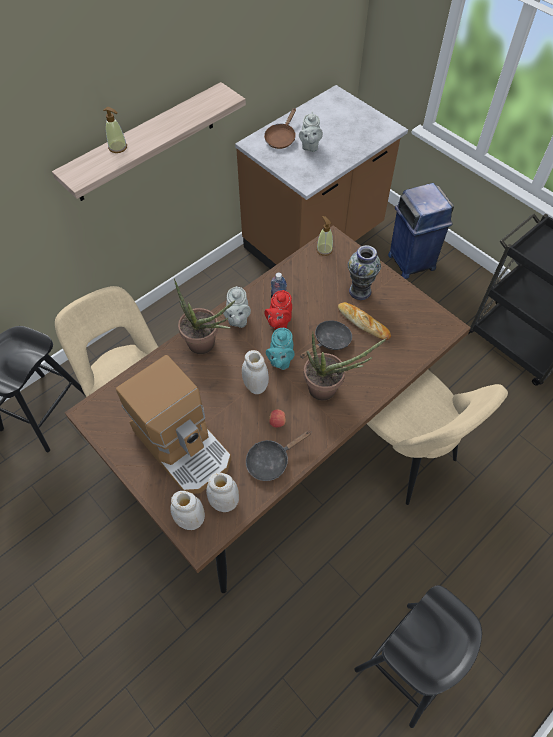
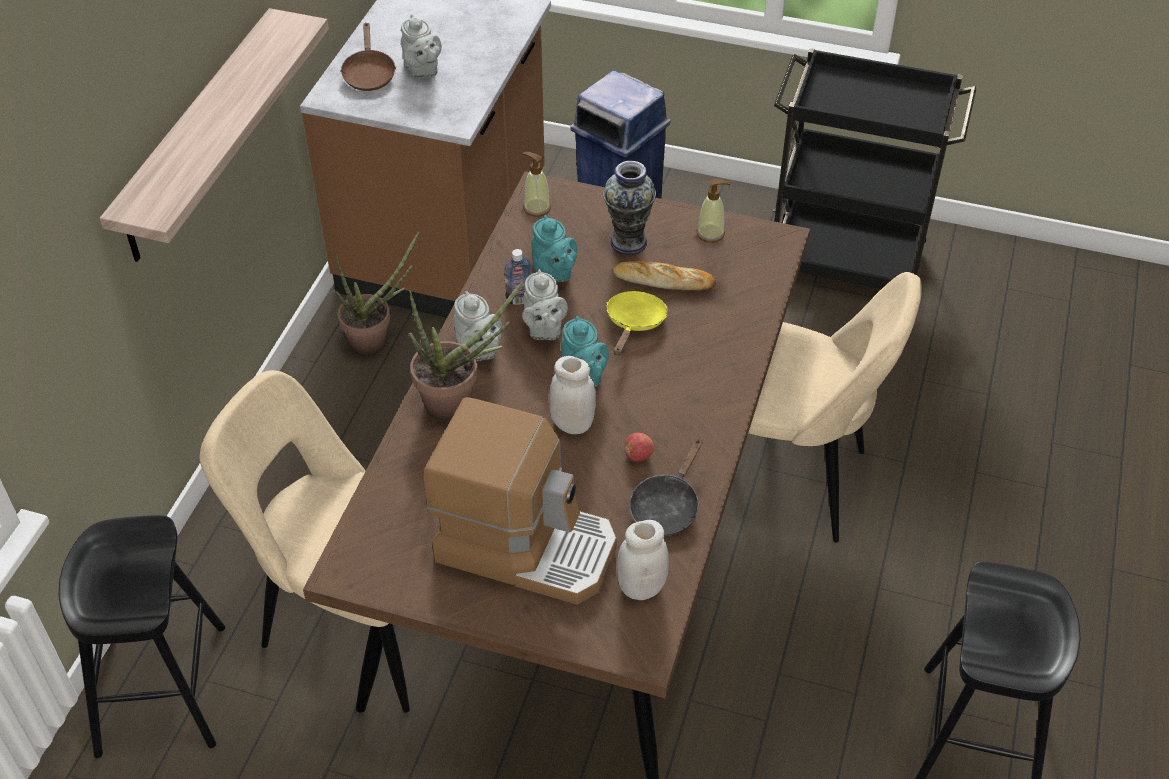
camera: 30 degrees left, 10 degrees down
(118, 147) = (182, 148): soap dispenser -> soap dispenser (710, 233)
(190, 519) = (610, 631): white jar -> none
(279, 323) = (543, 330): red teapot -> grey teapot
(307, 292) = (554, 273): none -> turquoise teapot
(328, 390) = (679, 384): potted plant -> potted plant (377, 341)
(329, 341) = (634, 323): black frying pan -> yellow frying pan

